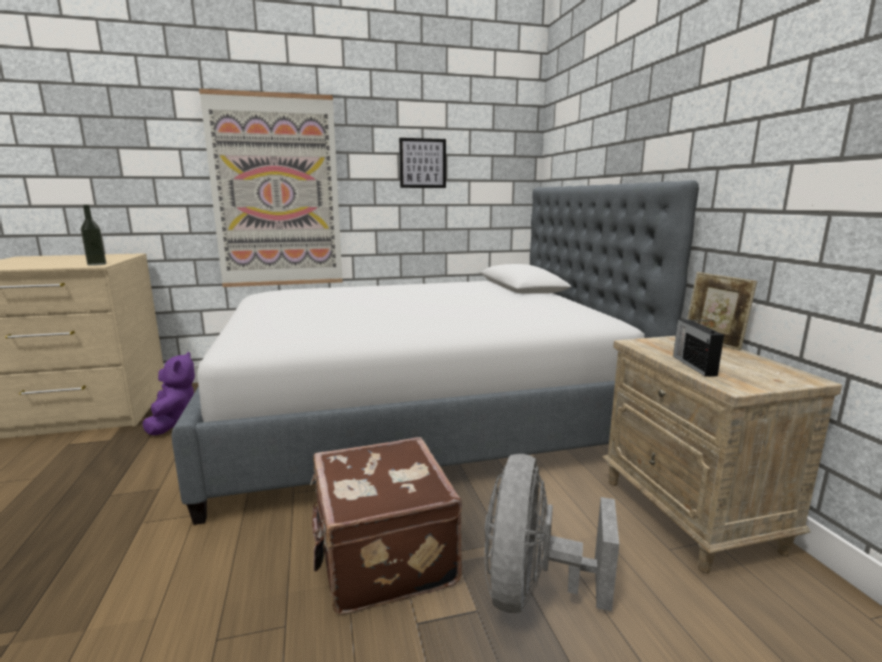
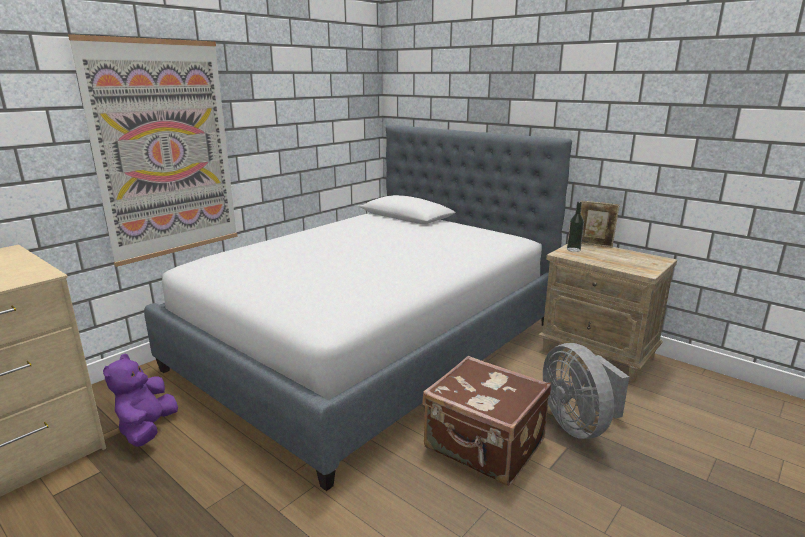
camera: 35 degrees left, 5 degrees up
(97, 264) = (40, 274): bottle -> bottle (573, 249)
(174, 423) = (147, 429): purple plush toy -> purple plush toy turned 135 degrees counterclockwise
(422, 163) = (296, 107): picture -> none
(693, 365) = (611, 263): radio -> none

